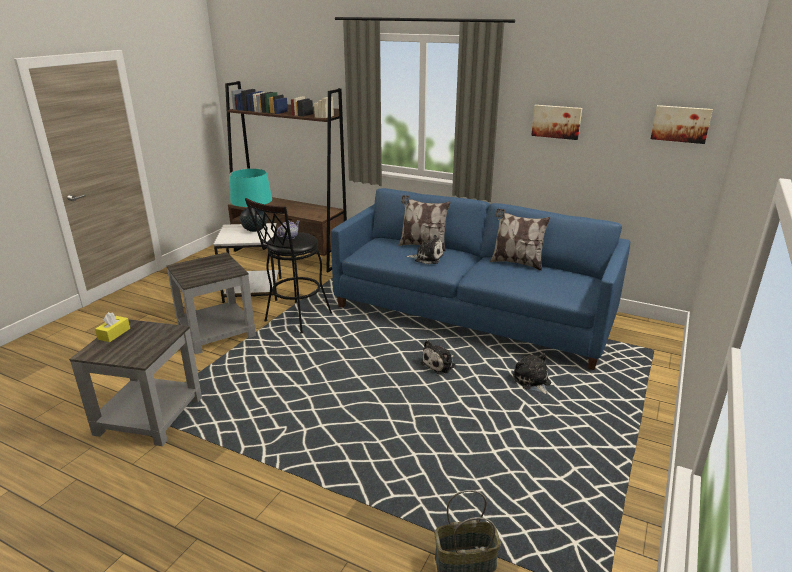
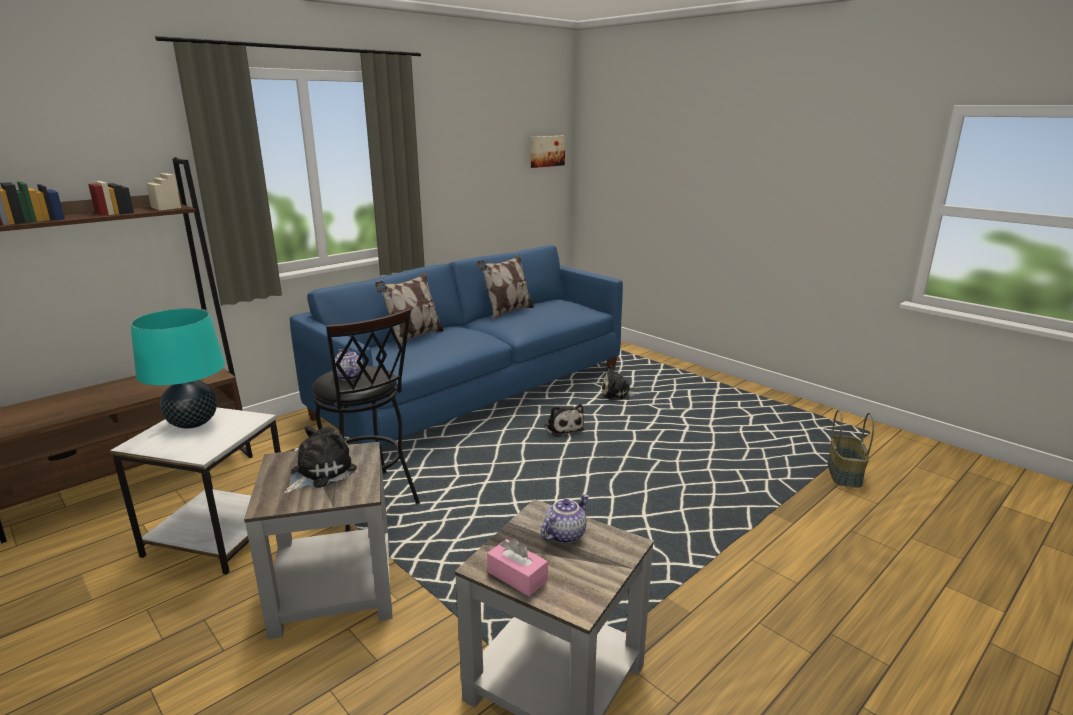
camera: 70 degrees left, 5 degrees down
(114, 334) = (517, 576): yellow tissue box -> pink tissue box
(151, 340) = (564, 534): none -> teapot
(427, 258) = (455, 339): plush toy -> plush toy (319, 472)
(556, 121) = (461, 164): picture -> none

